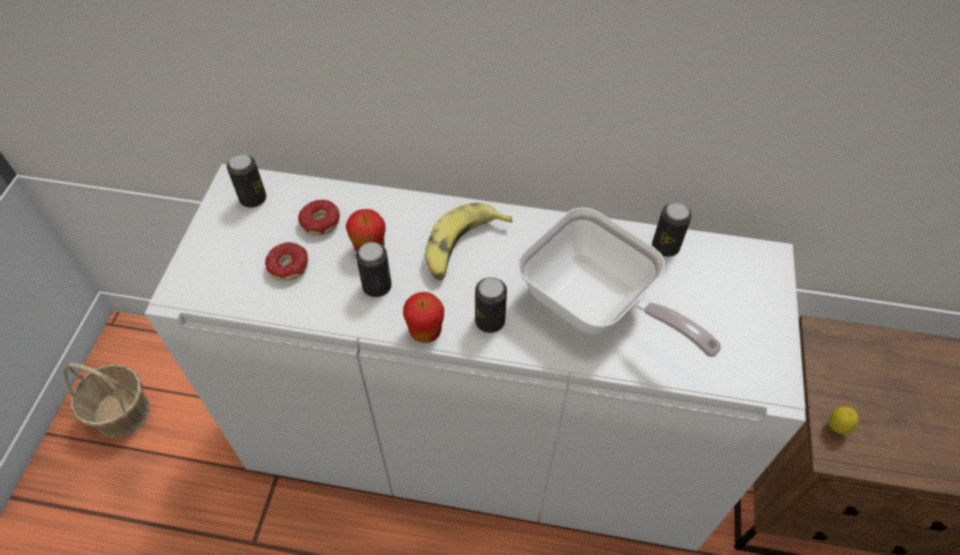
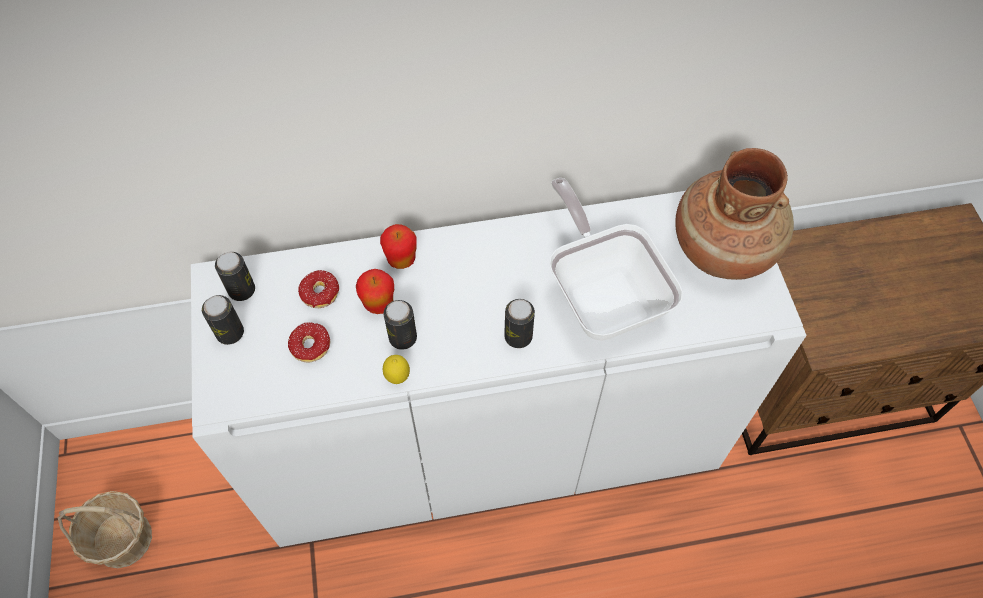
camera: 20 degrees left, 5 degrees up
(425, 331) = (466, 365): apple -> apple (401, 259)
(462, 247) = (463, 275): banana -> none
(595, 307) = (603, 294): frying pan -> frying pan turned 135 degrees counterclockwise
(665, 247) = (640, 218): can -> can (230, 333)
(743, 302) = (722, 249): none -> brown vase
(836, 428) = (818, 327): lemon -> lemon (398, 378)

